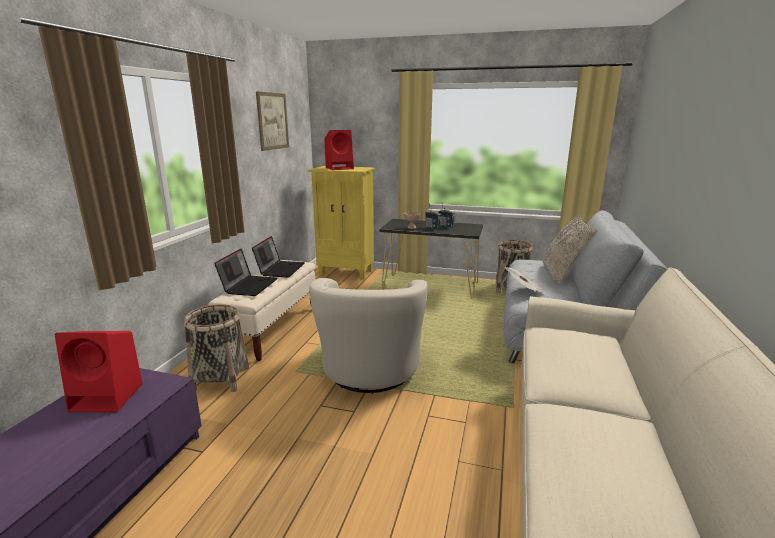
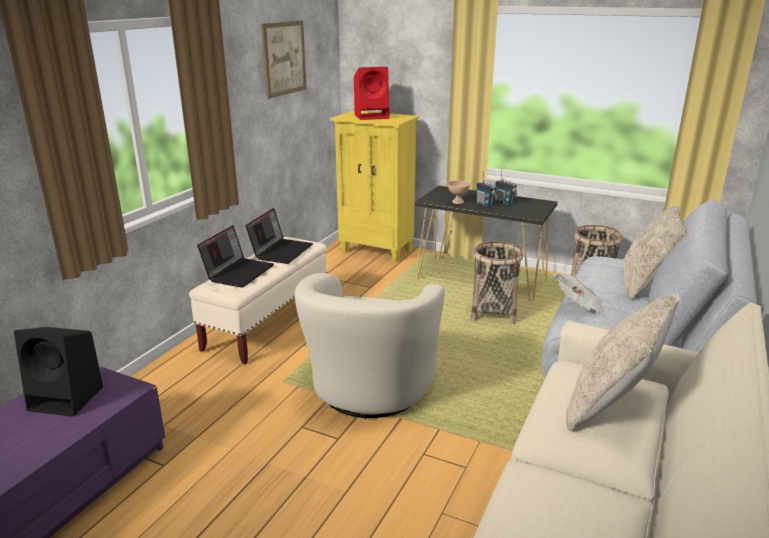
camera: 10 degrees right, 5 degrees up
(109, 397) = (68, 398): red speaker -> black speaker
(221, 379) = (198, 382): basket -> basket (493, 313)
(591, 353) = (612, 406): none -> beige pillow

